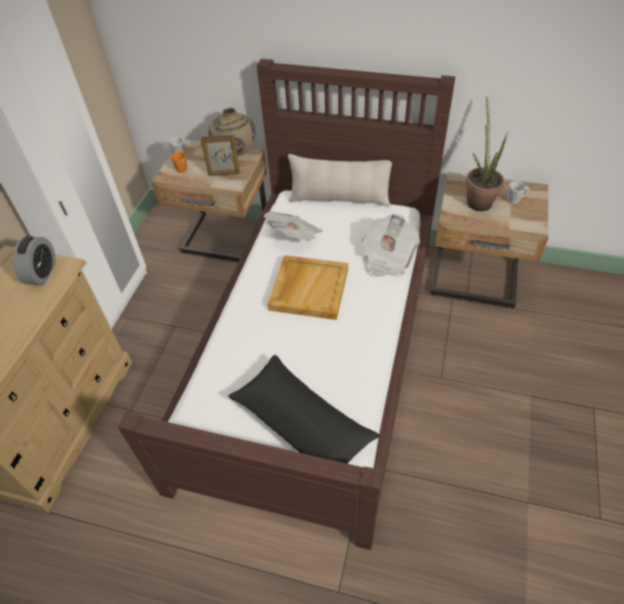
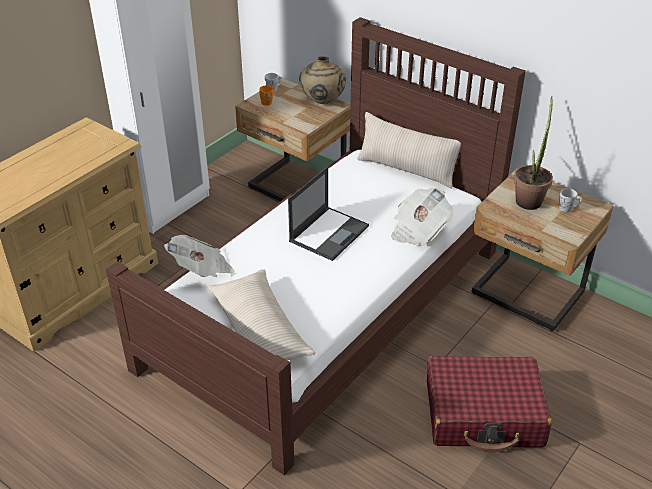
camera: 20 degrees right, 10 degrees down
(42, 273) = (103, 144): alarm clock -> none
(224, 174) = (302, 116): picture frame -> none
(294, 237) = (343, 189): newspaper -> newspaper (202, 270)
(302, 423) = (259, 329): black pillow -> beige pillow
(308, 288) = (329, 233): beige tray -> laptop
(505, 410) = (484, 414): none -> red suitcase

